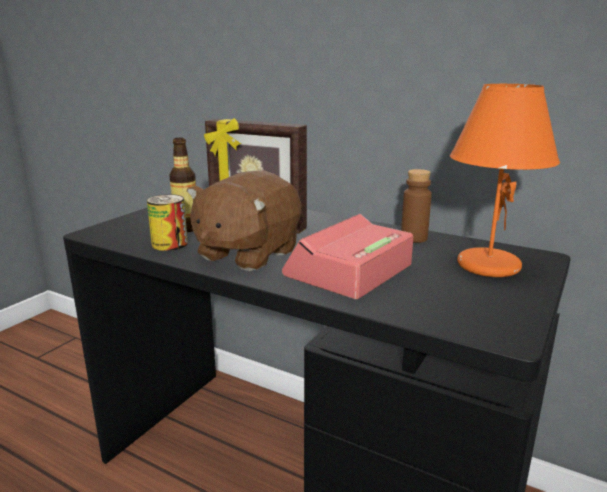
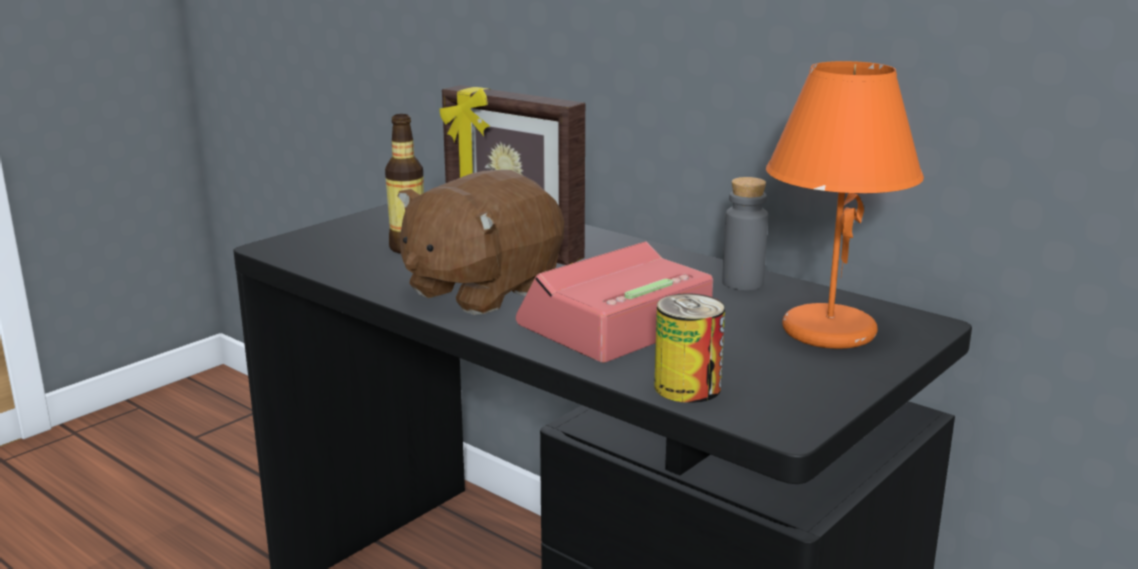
camera: 10 degrees right, 0 degrees up
(169, 244) = (377, 270): can -> can (687, 387)
(414, 238) = (742, 283): brown bottle -> grey bottle

